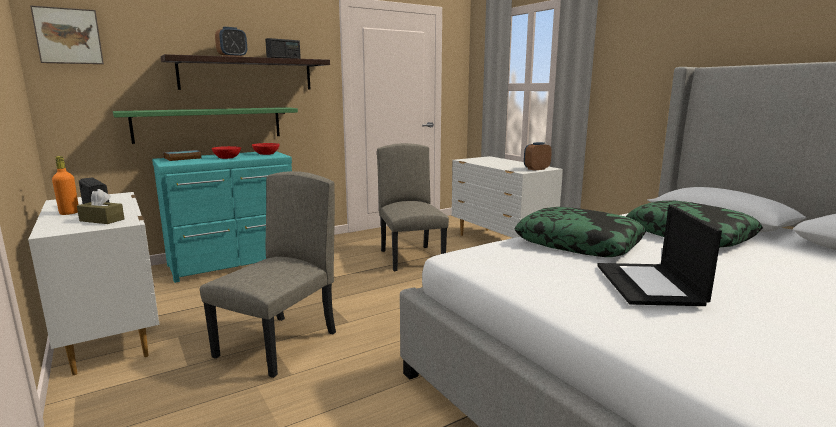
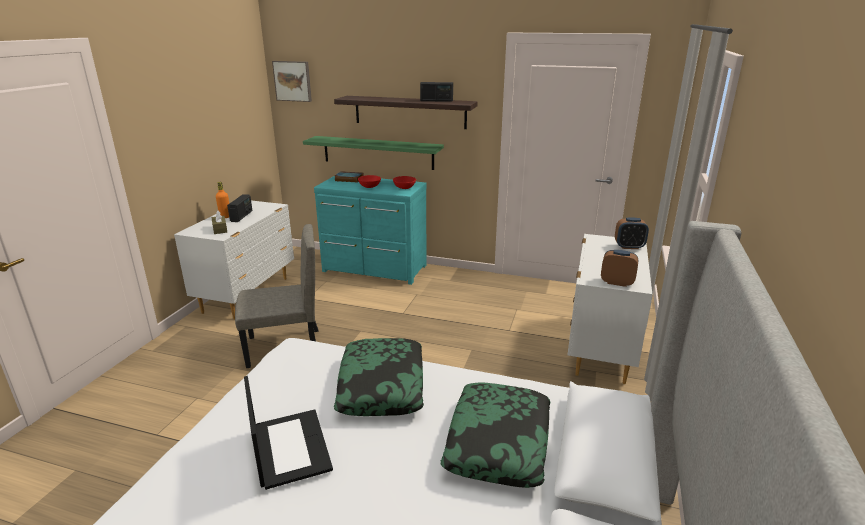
camera: 50 degrees right, 10 degrees up
(232, 57) = (391, 99): alarm clock -> alarm clock (629, 247)
(412, 258) = (486, 324): beige chair -> none
(650, 285) = (289, 447): laptop -> laptop turned 105 degrees clockwise

